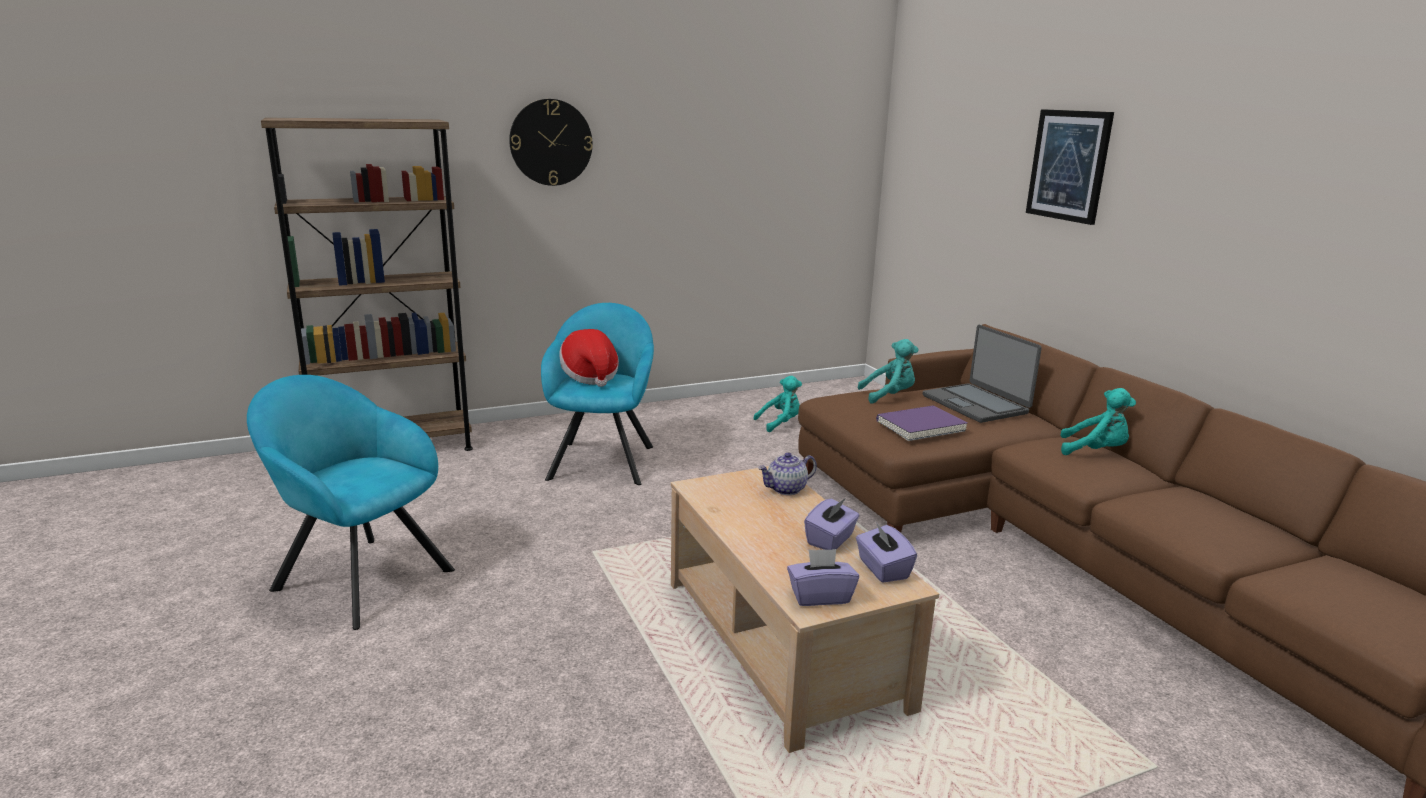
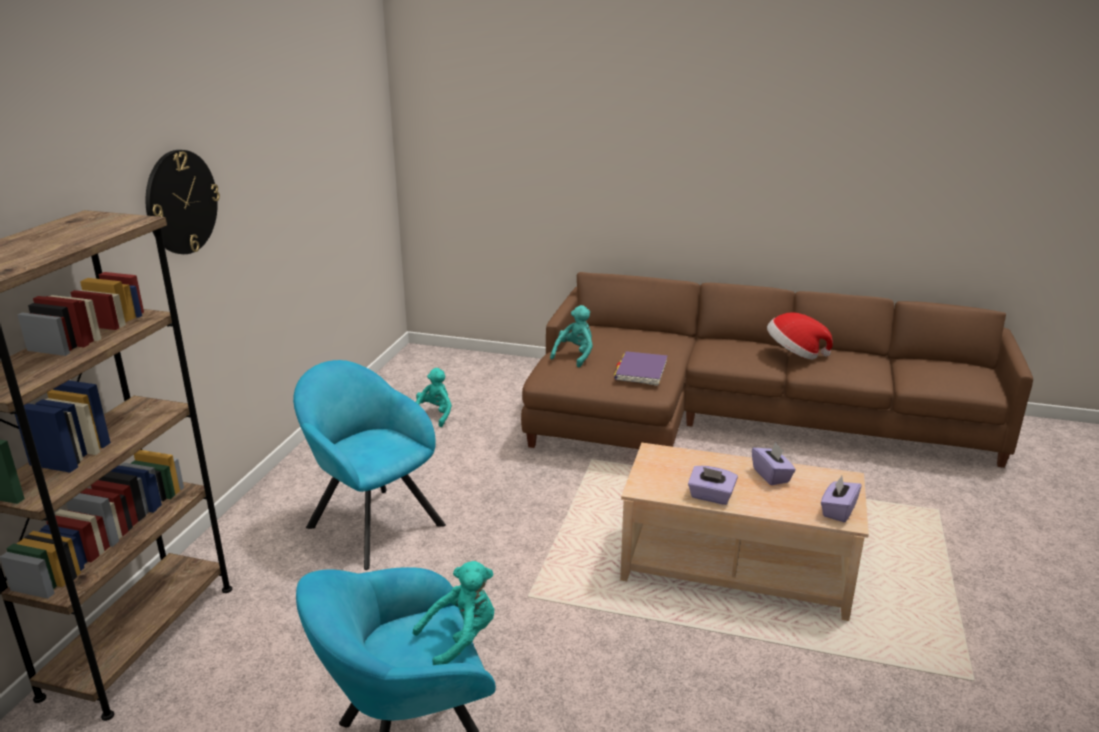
camera: 50 degrees left, 5 degrees up
(590, 377) = (352, 446): hat -> hat (794, 354)
(786, 489) = (684, 458): teapot -> none
(882, 569) = (823, 476): purple tissue box -> purple tissue box (711, 496)
(976, 404) = (629, 338): laptop -> none
(1069, 165) = (626, 136): picture -> none
(1095, 451) = (737, 344): turquoise plush toy -> turquoise plush toy (461, 638)

